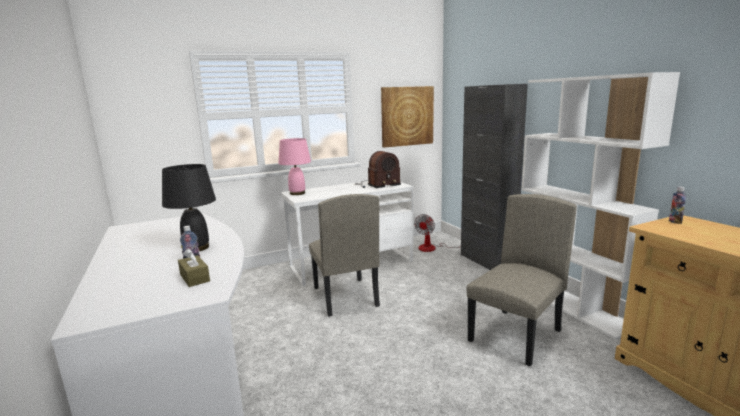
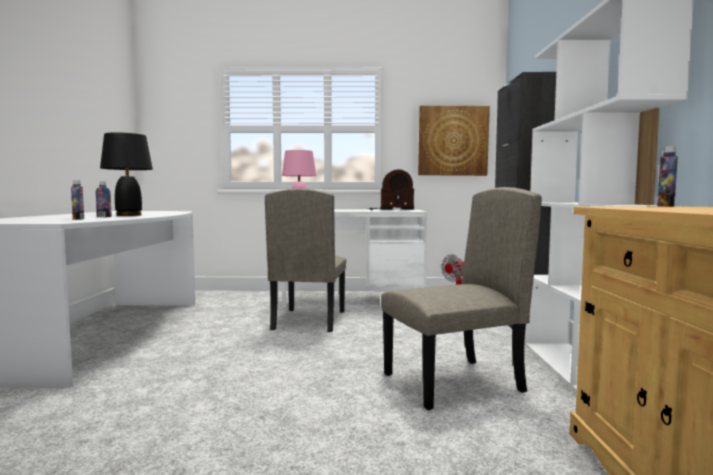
camera: 25 degrees right, 10 degrees down
(194, 278) = (78, 219): brown tissue box -> bottle

